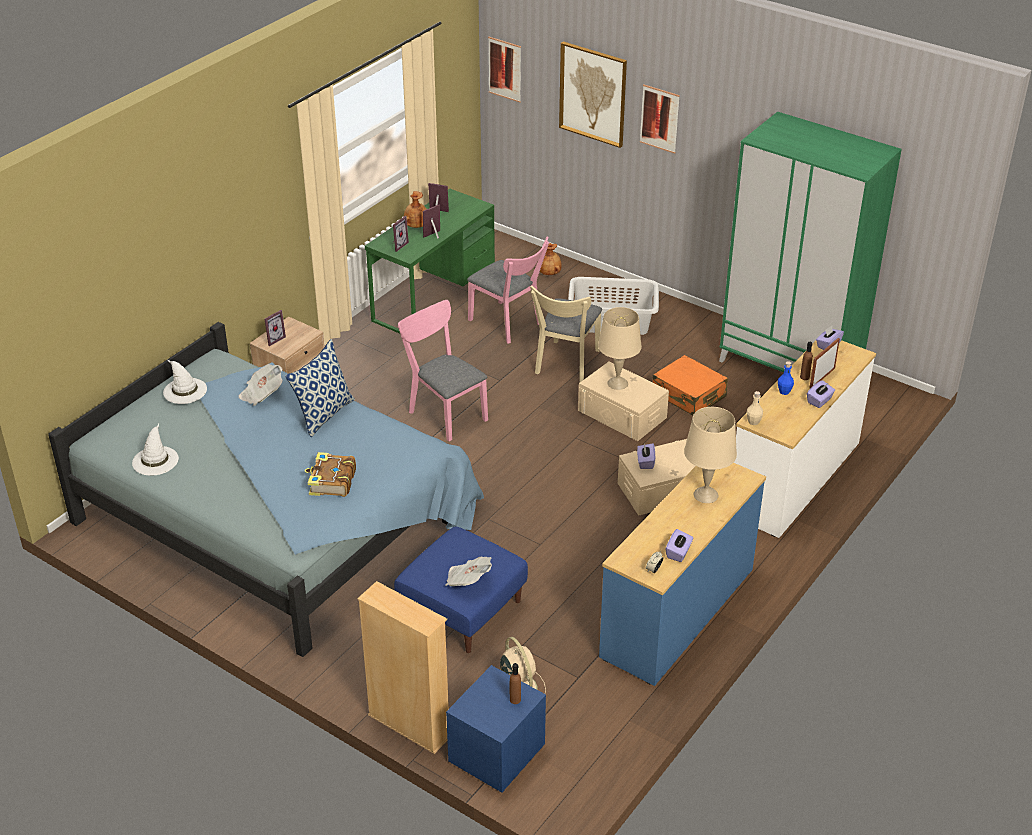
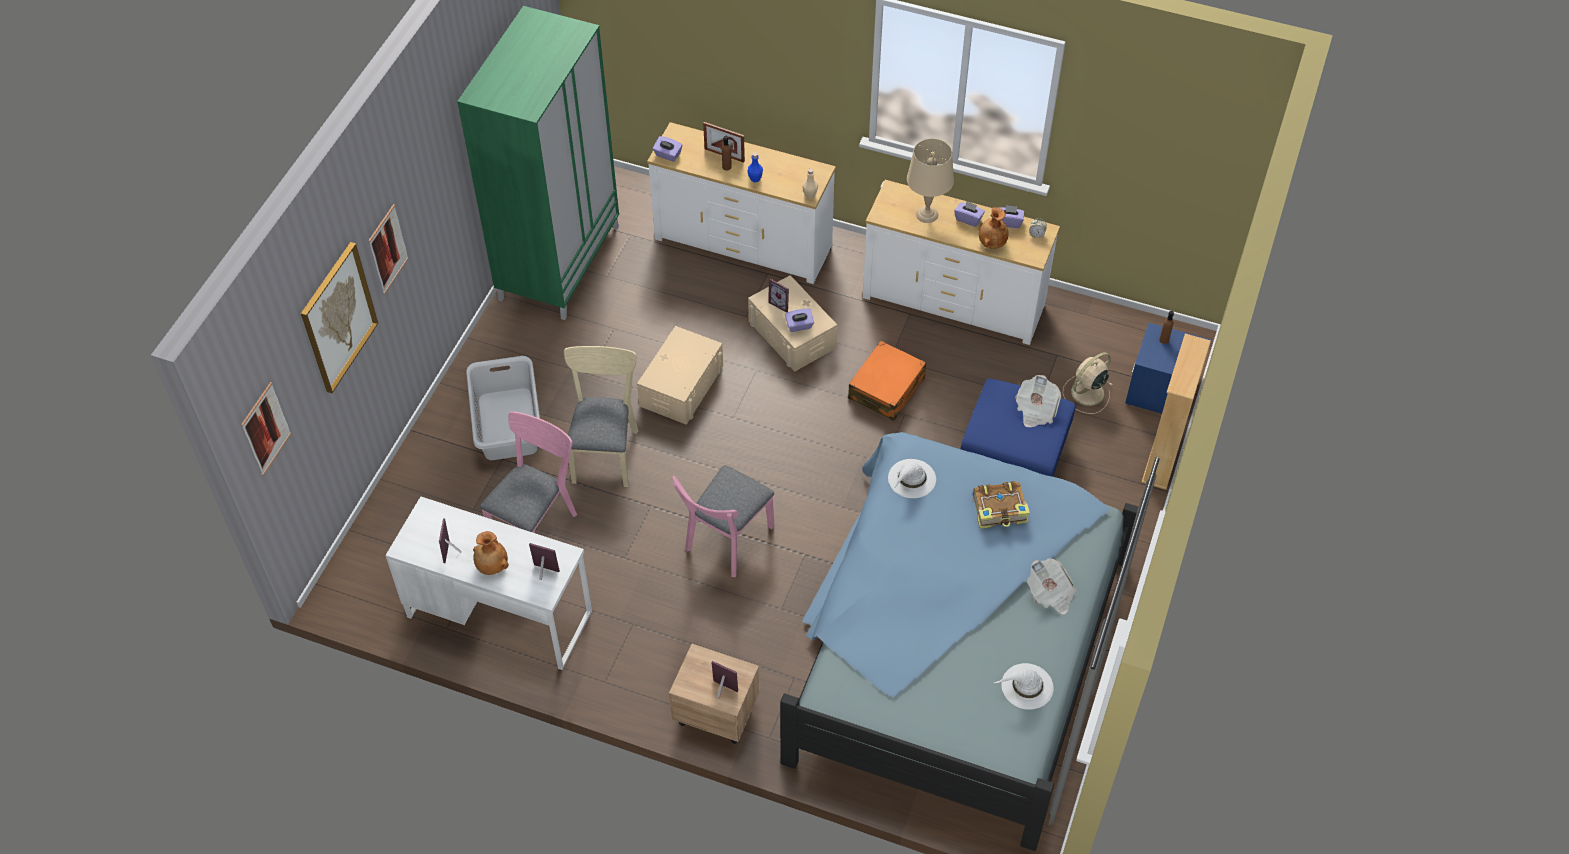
camera: 105 degrees left, 15 degrees up
(184, 390) = (904, 702): white hat -> white hat (911, 479)
(262, 394) = (883, 622): newspaper -> newspaper (1050, 594)
(324, 414) = (897, 551): pillow -> none
(434, 236) = (512, 540): picture frame -> picture frame (781, 303)
(434, 300) = (499, 613): green desk -> white desk
(550, 273) = (414, 504): brown vase -> brown vase (991, 242)
(566, 365) = (605, 450): beige chair -> beige chair turned 90 degrees counterclockwise
(618, 383) = (675, 368): beige table lamp -> none
(678, 613) = (953, 301): blue dresser -> white dresser
(689, 395) = (633, 336): orange suitcase -> orange suitcase (886, 388)
(819, 401) = (761, 154): purple tissue box -> purple tissue box (968, 219)

